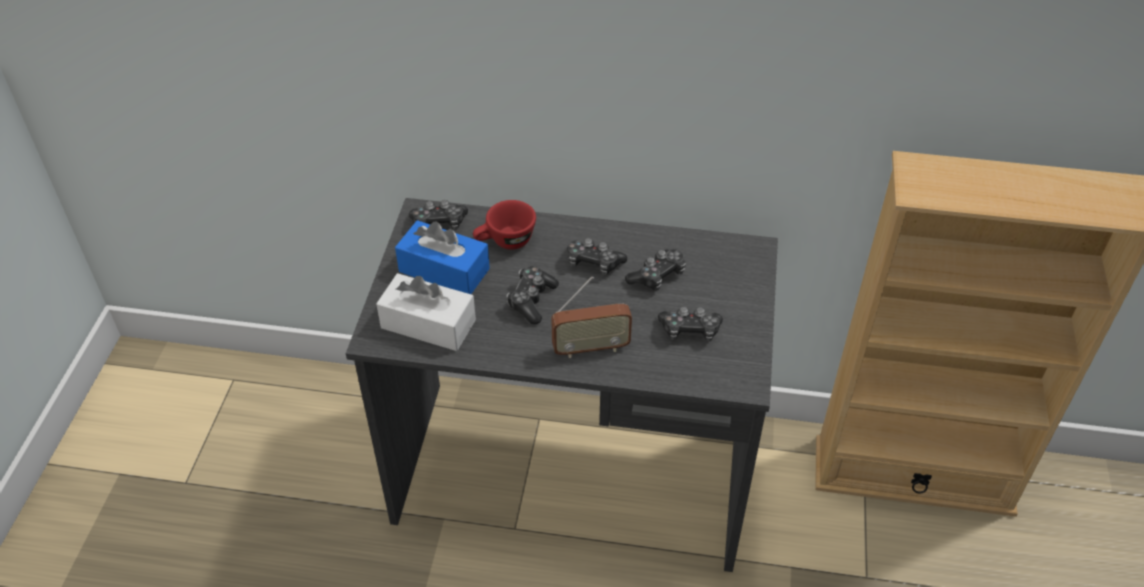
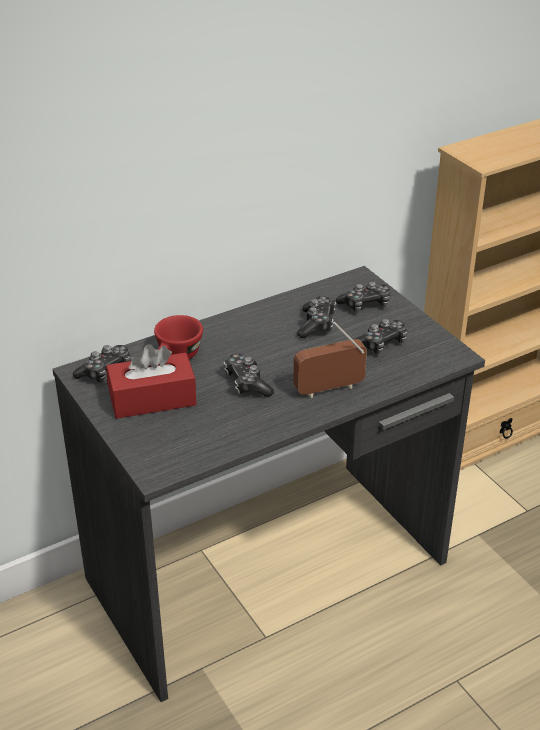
camera: 40 degrees left, 10 degrees down
(428, 324) = (187, 439): white tissue box -> none
(444, 270) = (152, 399): blue tissue box -> red tissue box
(591, 348) = (329, 389): radio -> radio turned 150 degrees counterclockwise
(593, 263) = (261, 338): game controller -> game controller (365, 305)

